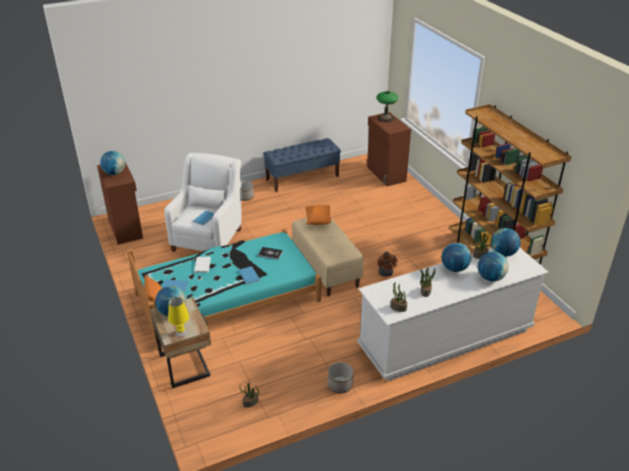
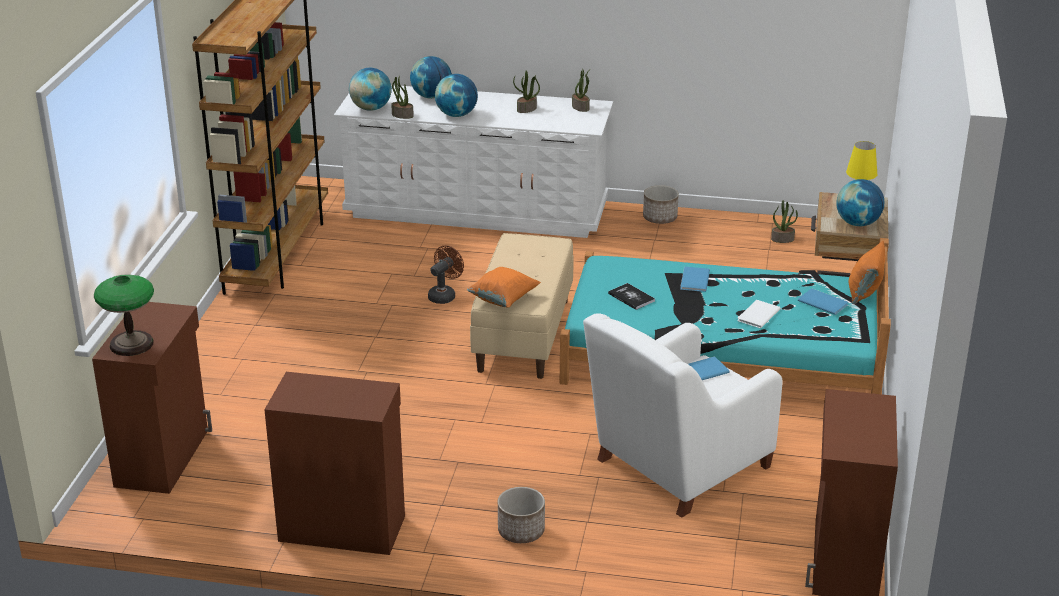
camera: 145 degrees left, 5 degrees down
(114, 173) = (862, 426): globe -> none
(302, 178) = (341, 527): blue bench -> brown cabinet

